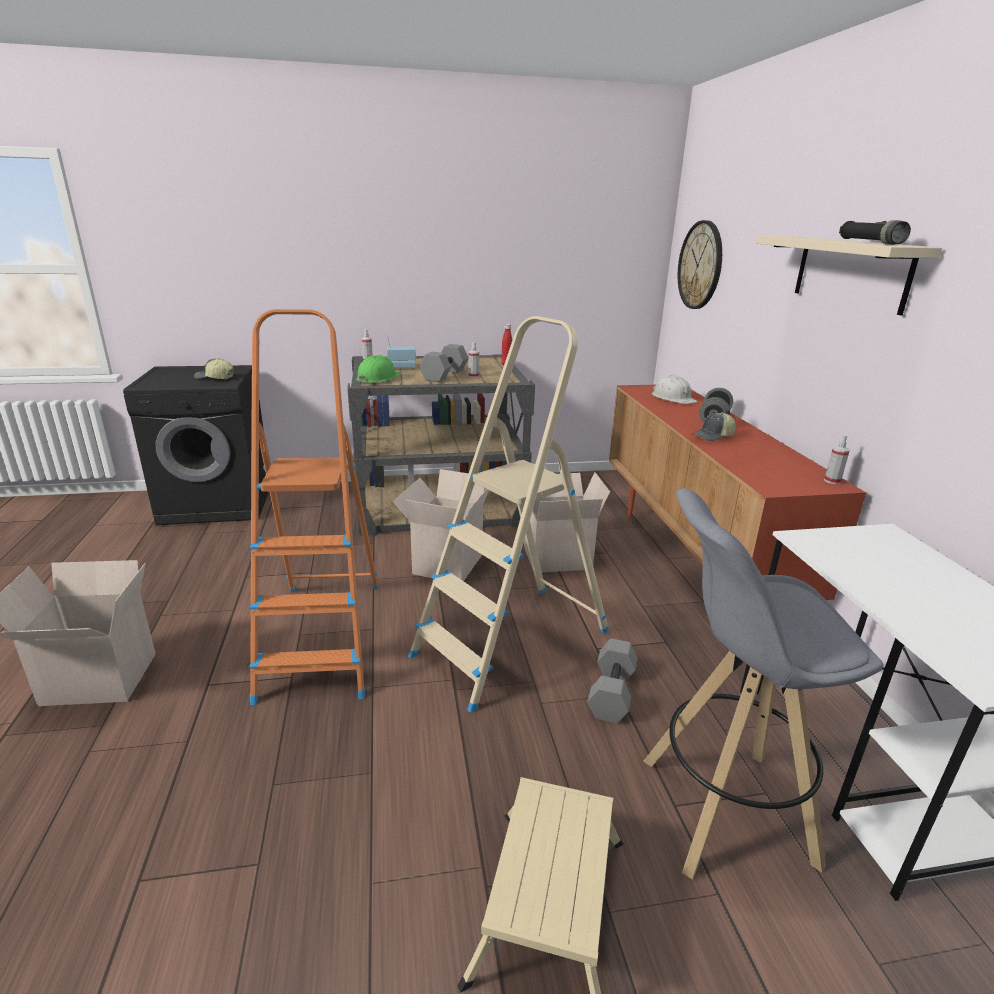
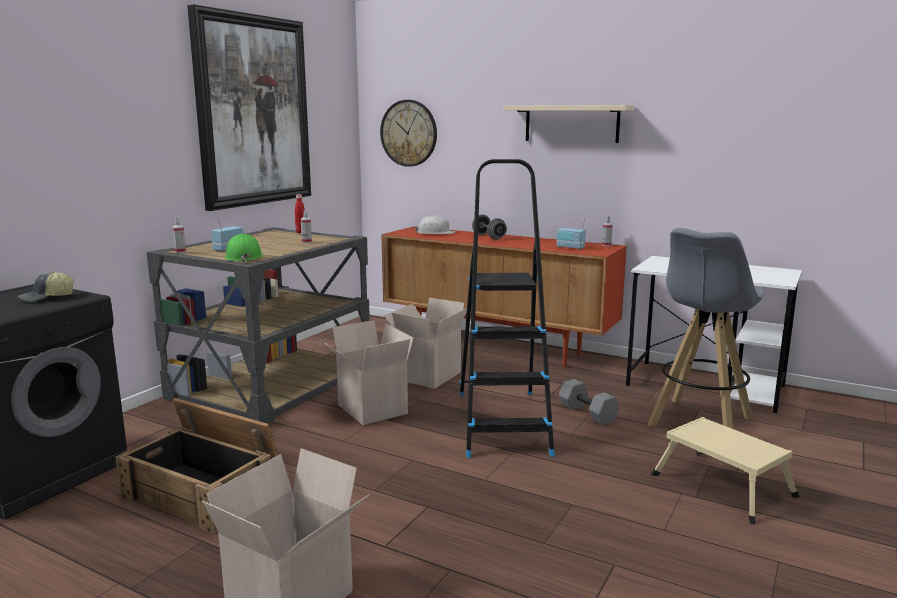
camera: 50 degrees left, 10 degrees down
(240, 565) = (207, 490): none -> crate
(323, 637) = (393, 481): orange step ladder -> none
(445, 375) = (286, 245): grey dumbbell -> none
(499, 229) = (253, 111): none -> picture
(511, 643) = (502, 422): beige step ladder -> black step ladder
(713, 437) = (513, 243): cap -> none
(762, 467) = (570, 247): none -> radio
(870, 243) = (597, 104): black flashlight -> none

